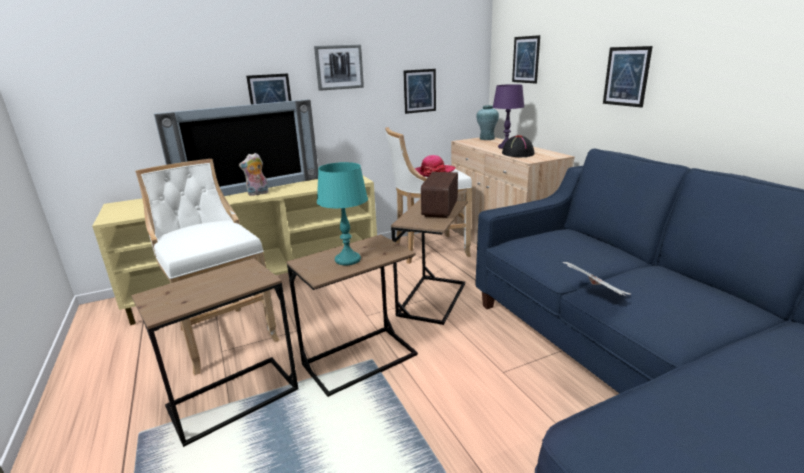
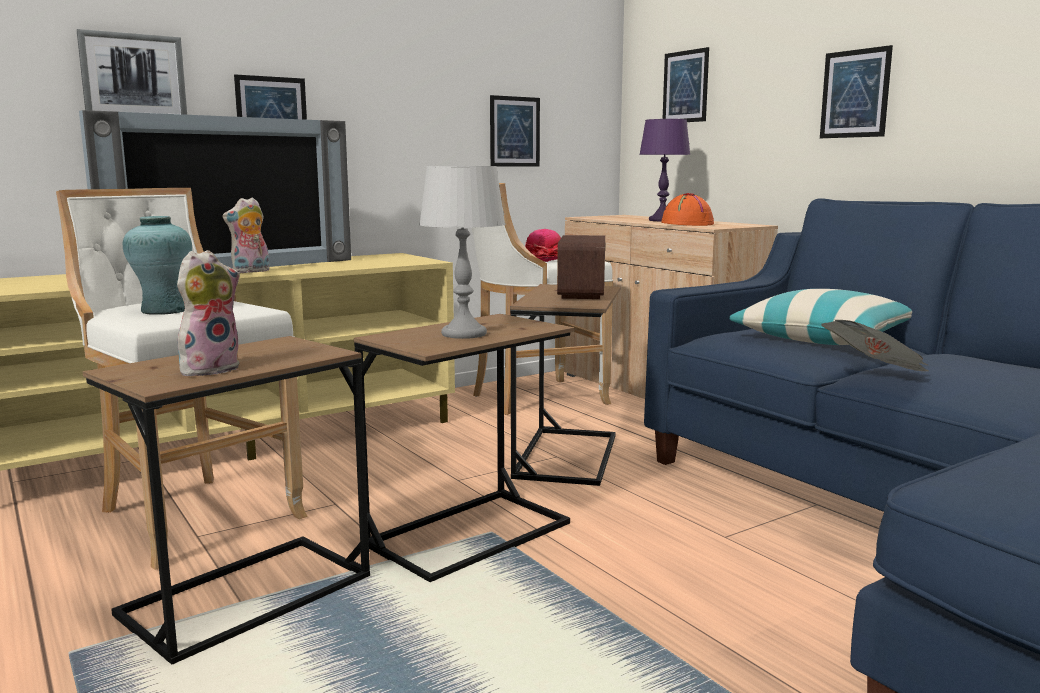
camera: 10 degrees left, 10 degrees down
(194, 296) = (210, 369): none -> plush toy
(339, 67) = (388, 78): picture -> picture (133, 77)
(348, 259) = (464, 334): turquoise table lamp -> grey table lamp
(487, 138) = (622, 216): turquoise vase -> turquoise vase (164, 311)
(517, 154) = (686, 224): black hat -> orange hat
(581, 249) = (824, 339): none -> pillow

